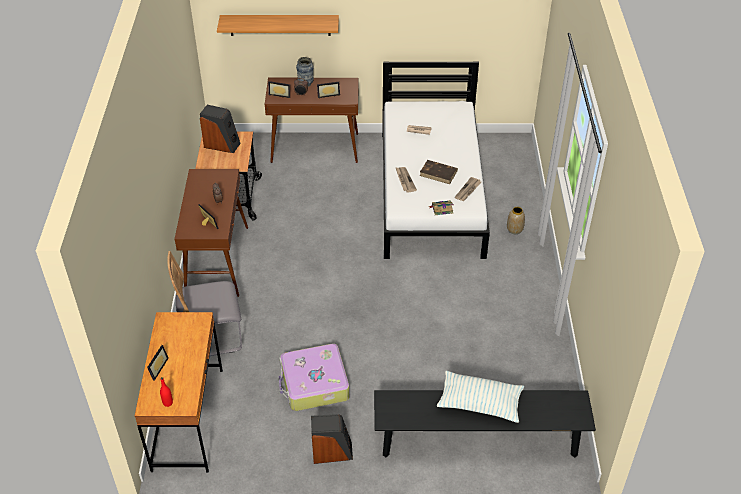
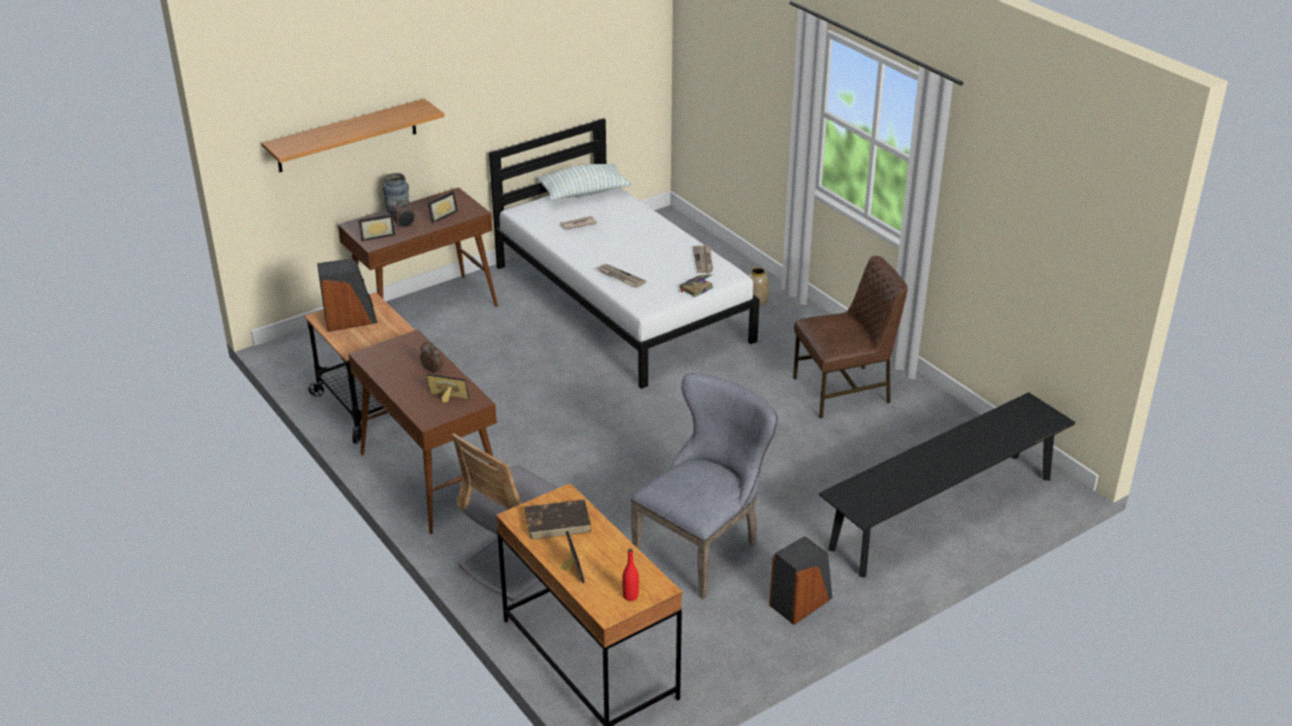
camera: 35 degrees left, 10 degrees down
(314, 384) = (703, 547): suitcase -> grey chair
(439, 173) = (651, 257): brown book -> brown book (558, 521)
(480, 403) = (941, 452): pillow -> pillow (584, 192)
(505, 321) = (843, 391): none -> brown chair

